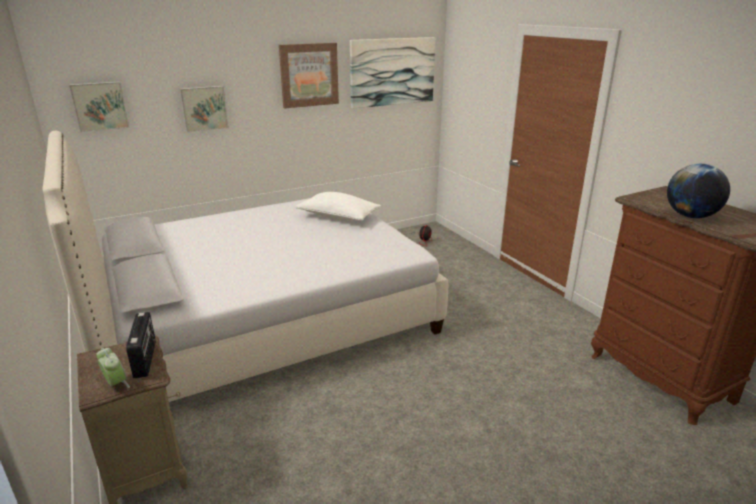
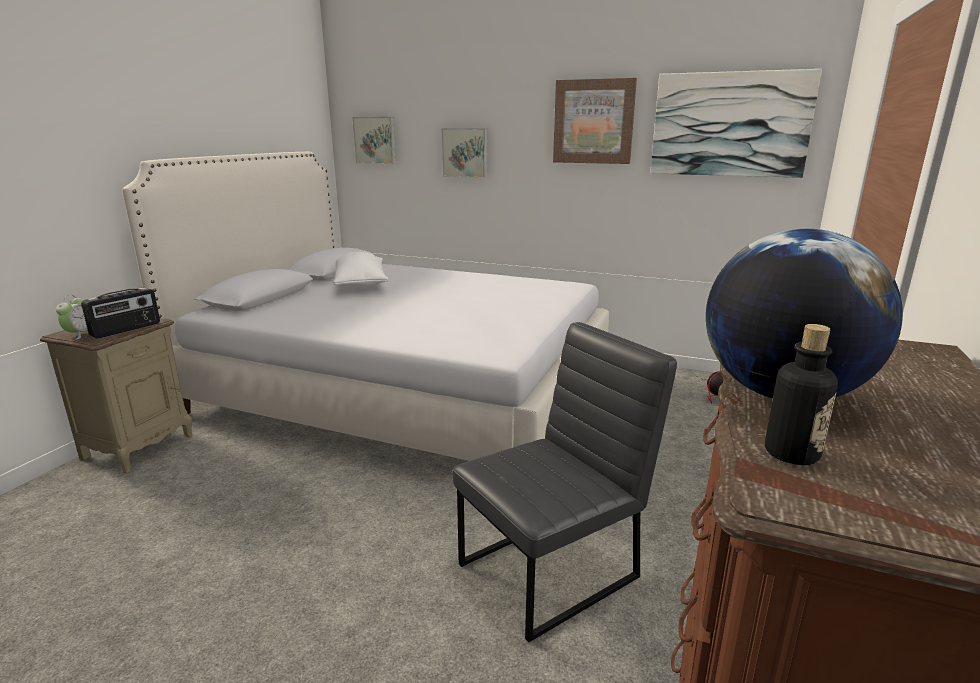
camera: 50 degrees right, 5 degrees down
(338, 217) = (525, 300): white pillow -> white pillow (361, 284)
(501, 353) = (553, 569): none -> grey chair
(730, 229) = (791, 453): none -> bottle

